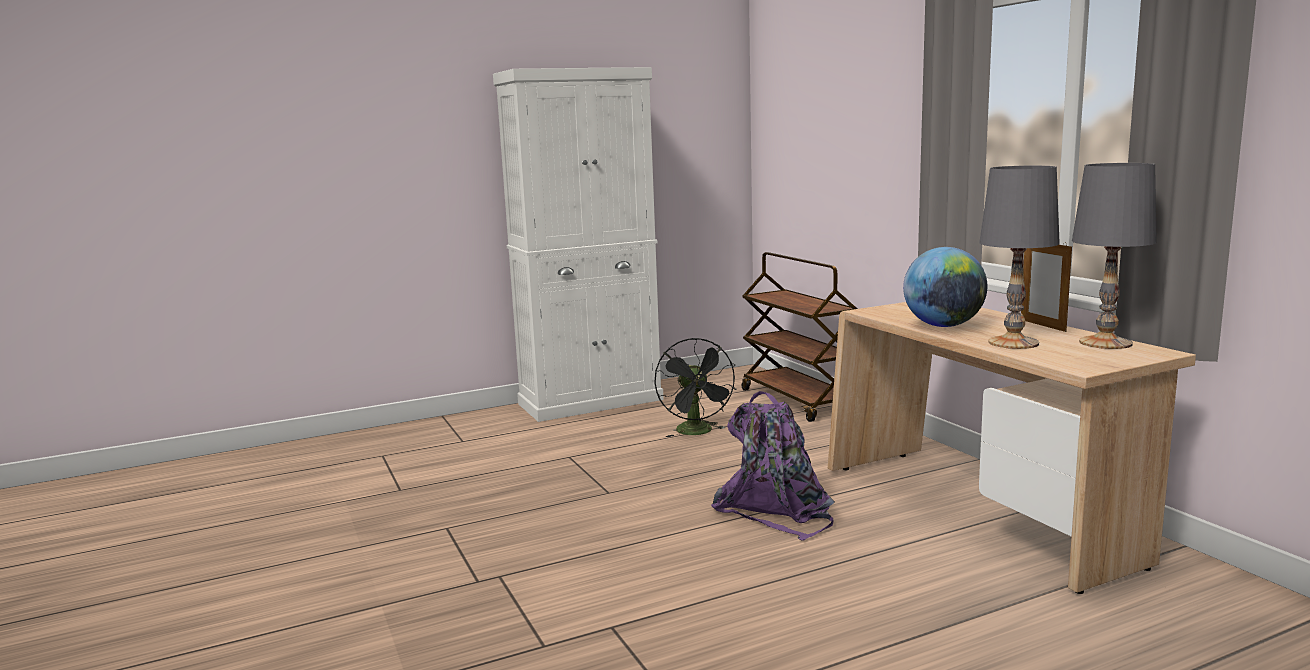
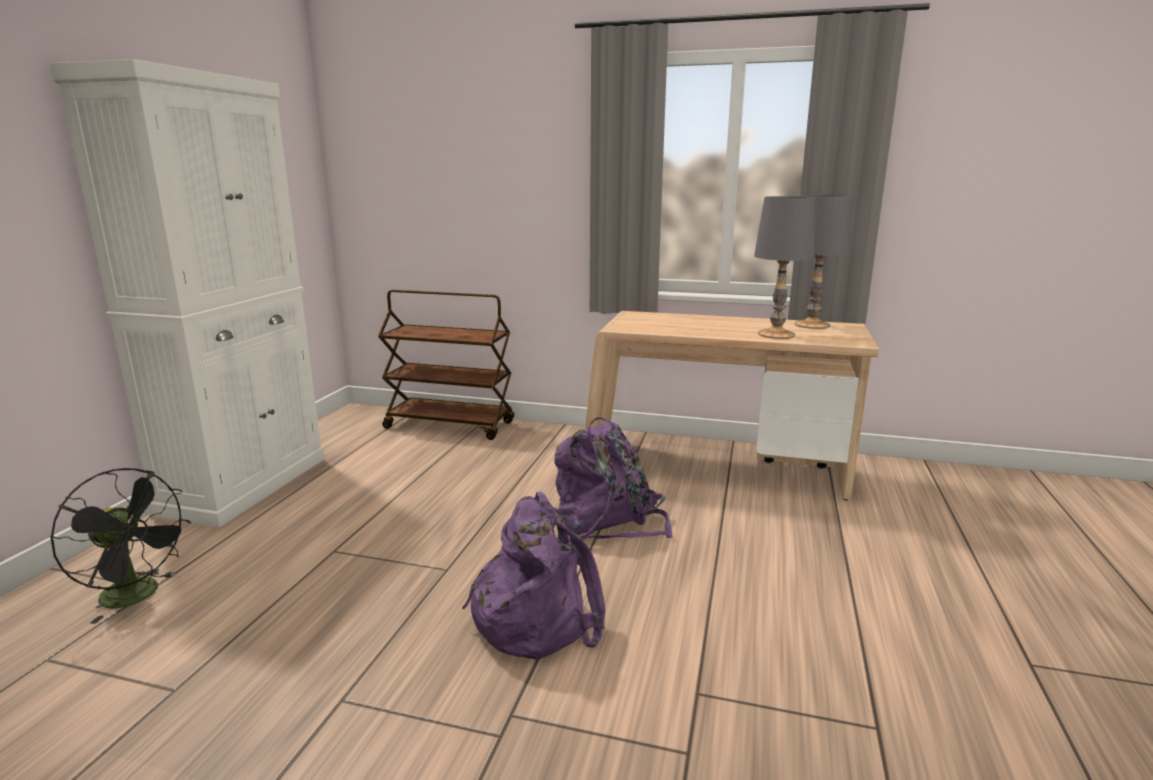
camera: 50 degrees left, 5 degrees up
(606, 541) = (536, 617): none -> purple backpack
(697, 432) = (418, 479): black fan -> black fan (139, 596)
(943, 326) = (702, 330): globe -> none
(1042, 325) = (747, 319): picture frame -> none

